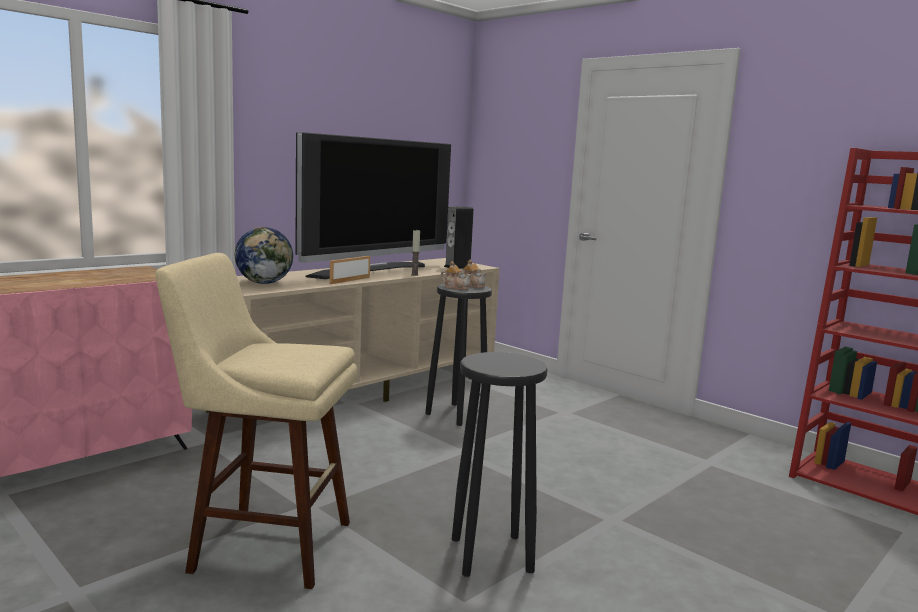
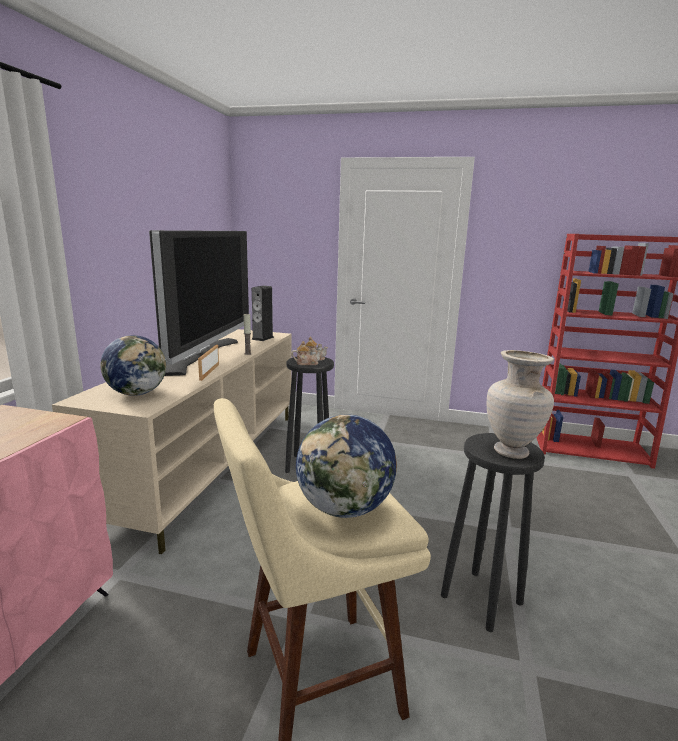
camera: 30 degrees left, 5 degrees up
(275, 357) = (345, 509): none -> globe
(503, 366) = (512, 452): none -> beige vase

